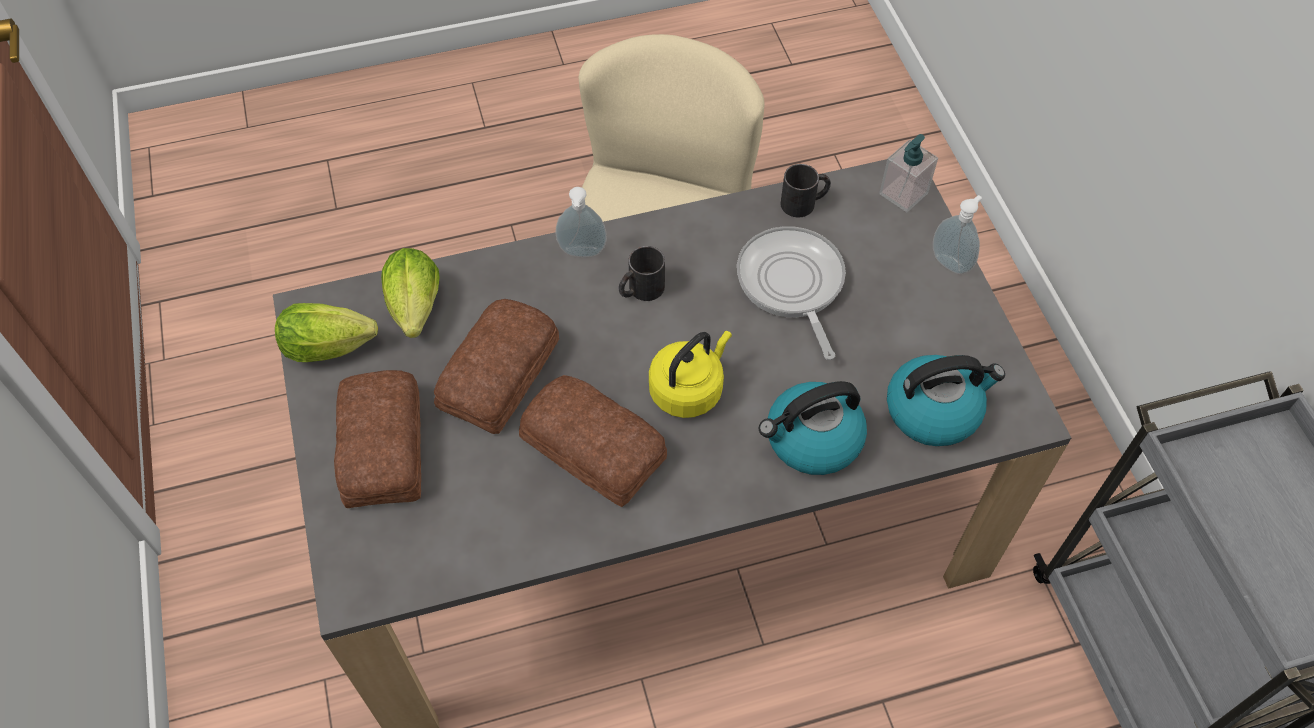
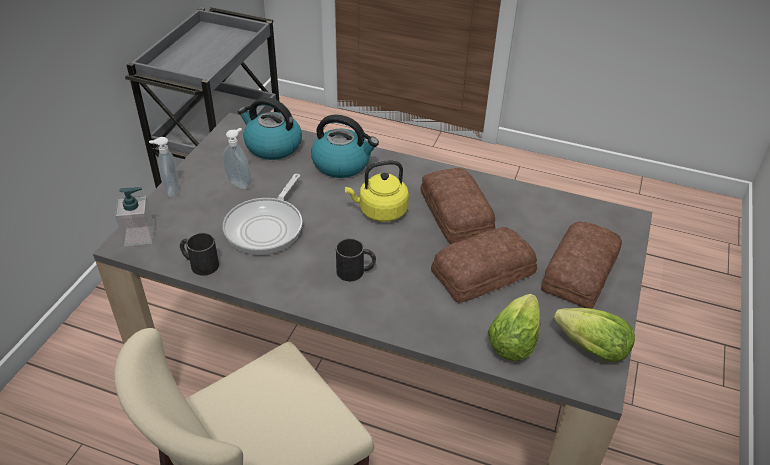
camera: 145 degrees left, 15 degrees down
(582, 253) = (371, 313): soap dispenser -> soap dispenser (240, 183)

